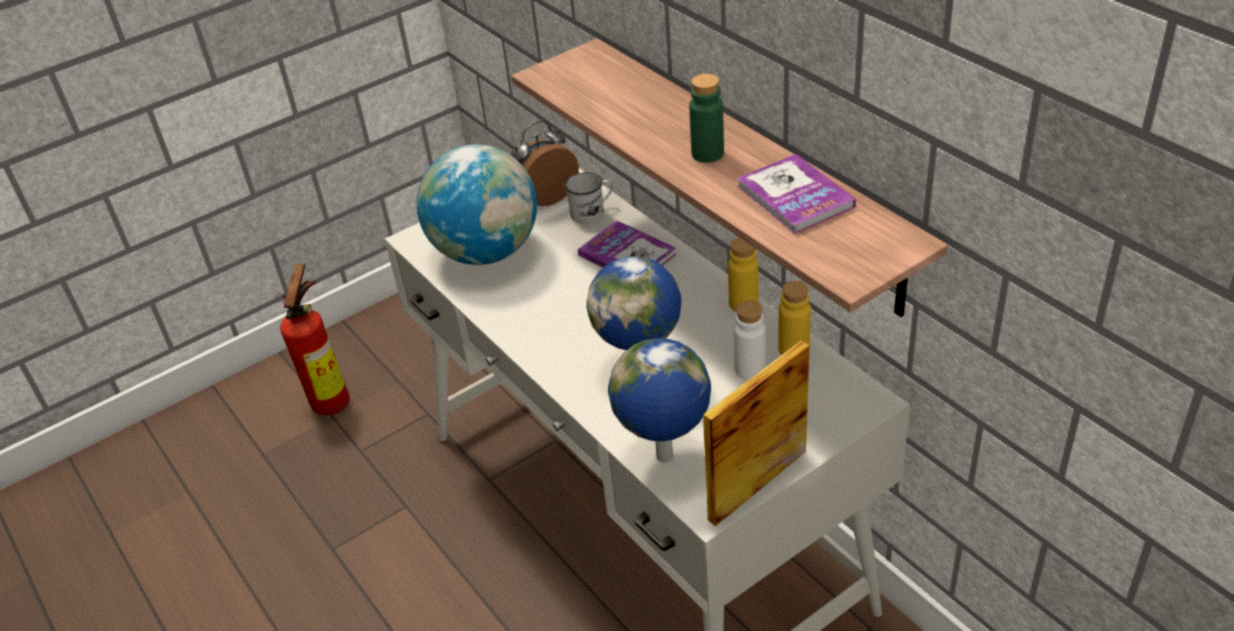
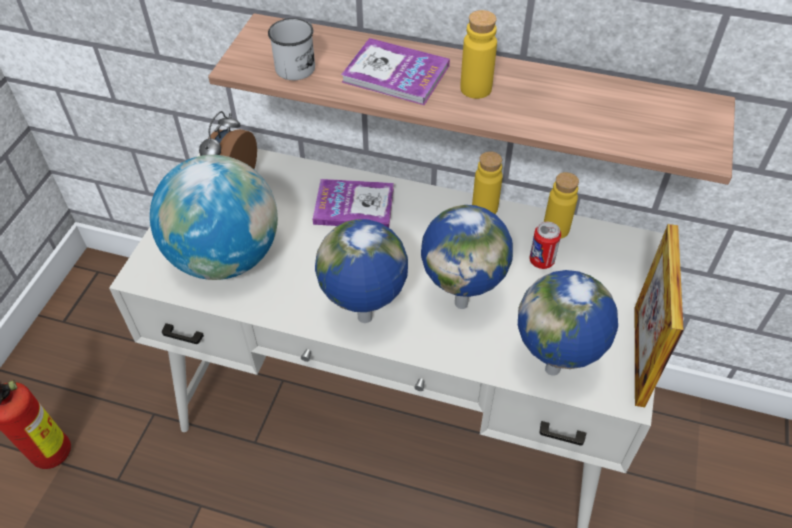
camera: 40 degrees left, 10 degrees up
(548, 345) = (365, 319): none -> globe
(592, 211) = (287, 179): white mug -> white mug (299, 64)
(707, 153) = (476, 88): green bottle -> yellow bottle
(749, 369) = (541, 261): white bottle -> can
(795, 196) = (587, 100): book -> book (395, 74)

